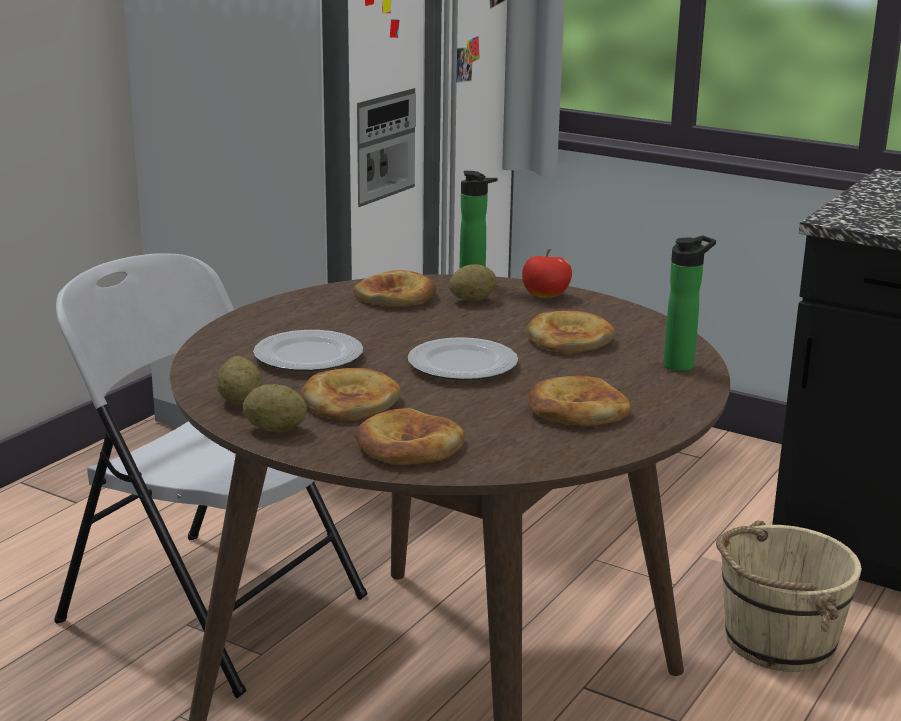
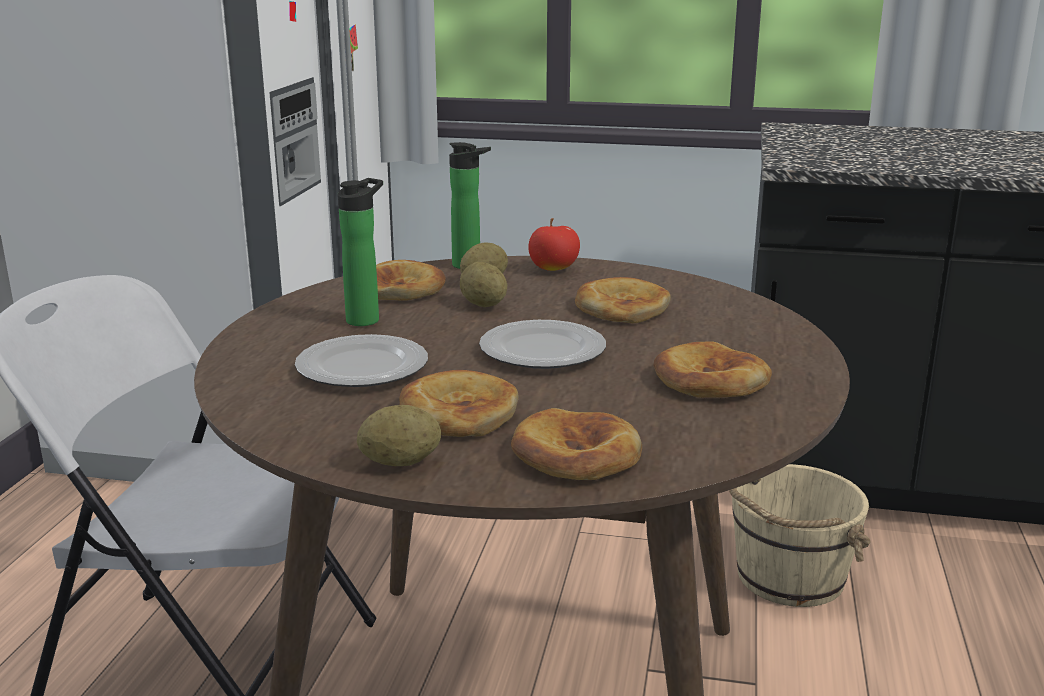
camera: 20 degrees left, 0 degrees up
(240, 401) = (325, 434): potato -> potato (483, 304)
(682, 365) = (757, 317): bottle -> bottle (366, 319)

